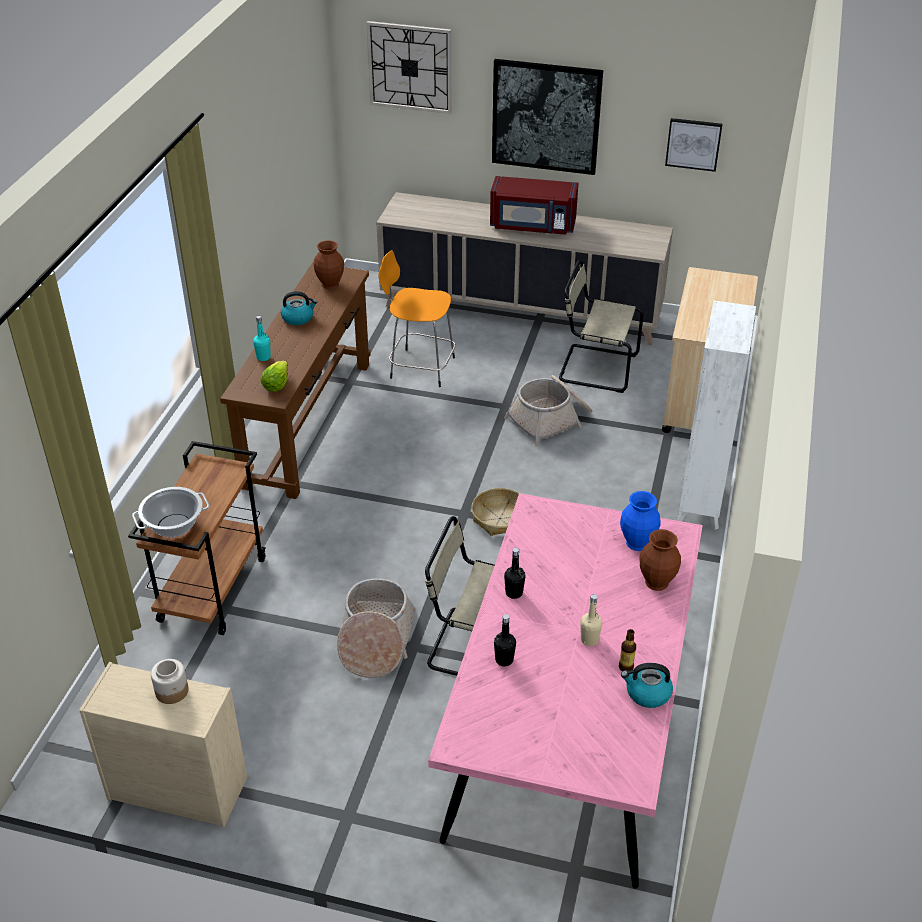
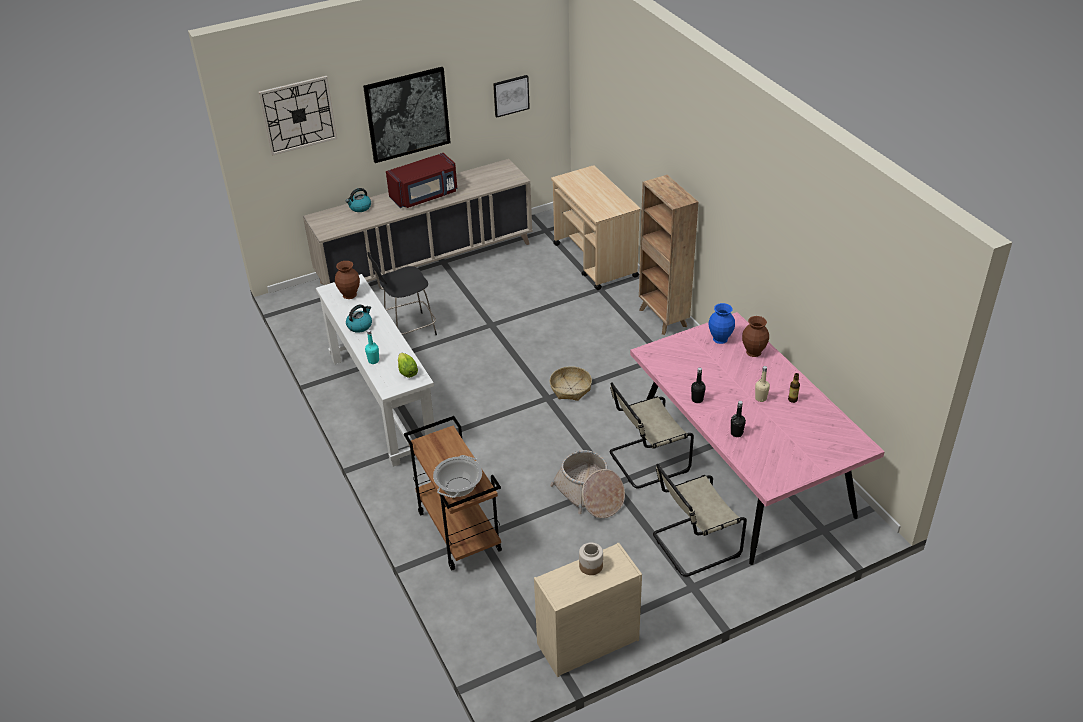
camera: 40 degrees left, 0 degrees up
(308, 423) = (382, 403): brown console table -> white console table
(420, 367) = (408, 330): orange stool -> black stool
(551, 419) = (527, 317): basket -> none
(595, 368) = (514, 274): beige chair -> beige chair (693, 545)
(647, 693) = (816, 405): kettle -> kettle (360, 207)
(700, 504) = (663, 318): white bookcase -> brown bookcase

